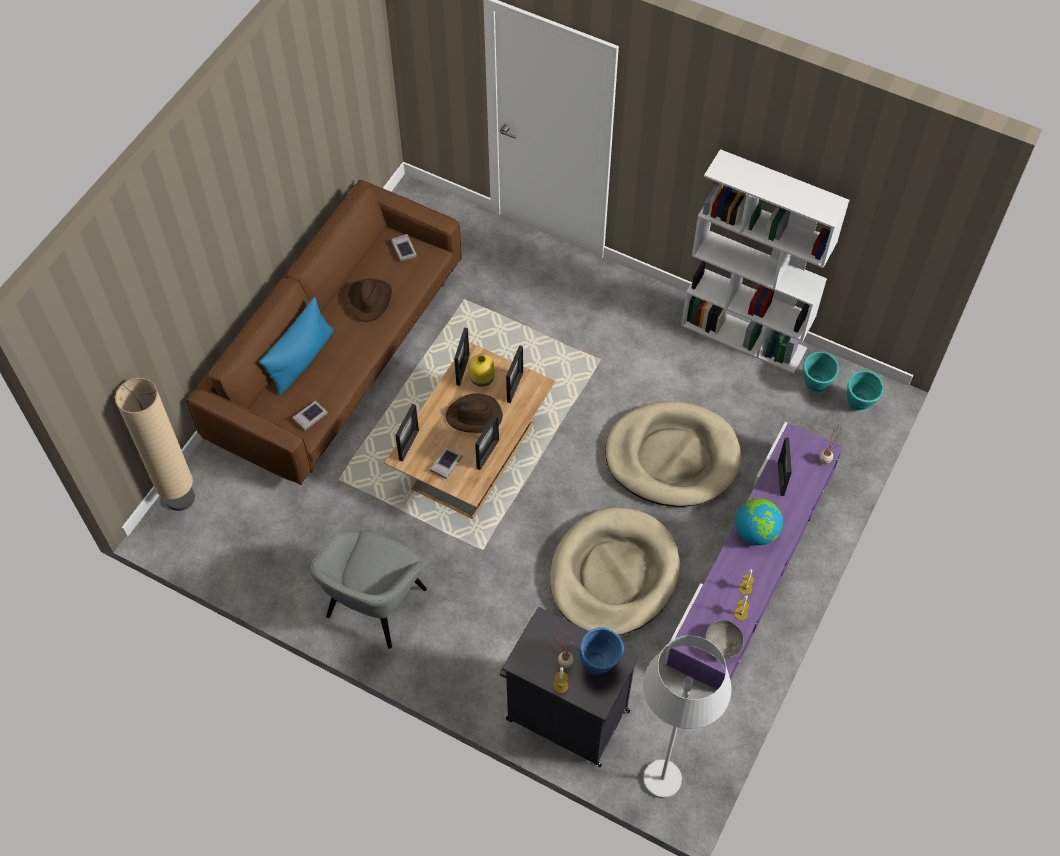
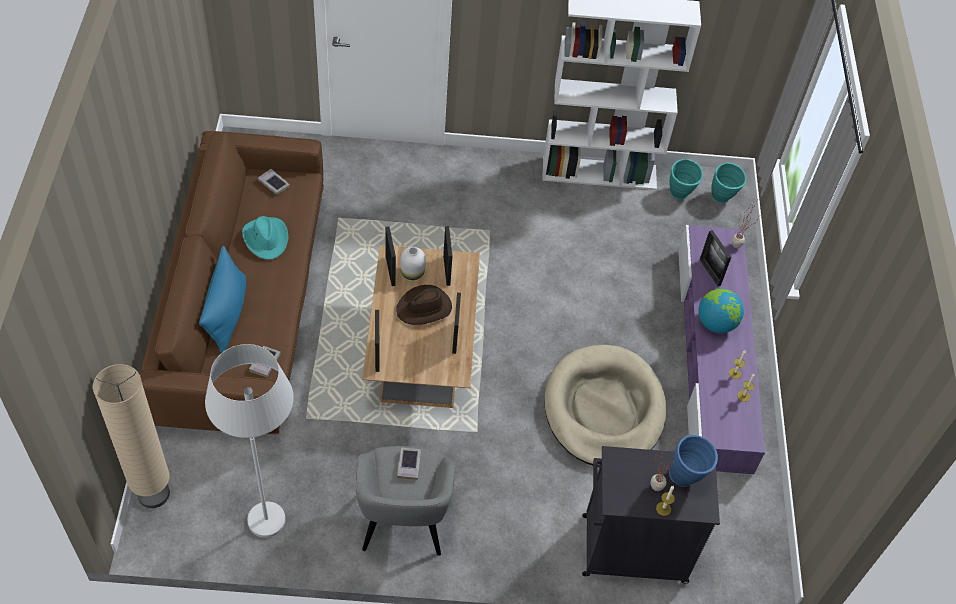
camera: 30 degrees left, 5 degrees down
(370, 300) = (266, 239): brown hat -> turquoise hat
(446, 464) = (422, 359): book -> book (409, 465)
(482, 379) = (413, 273): yellow vase -> white vase
(668, 760) = (740, 551): white floor lamp -> white floor lamp (266, 501)
(672, 457) = (597, 291): beige dog bed -> none
(723, 645) = (744, 428): grey bowl -> none

